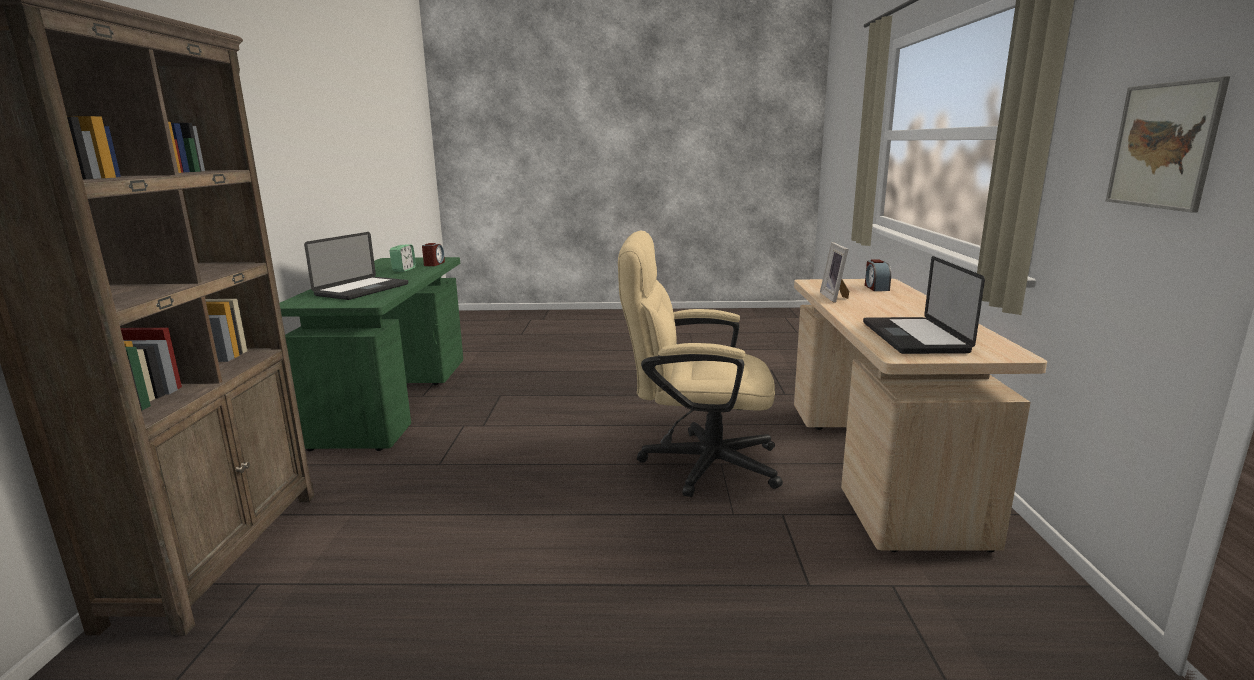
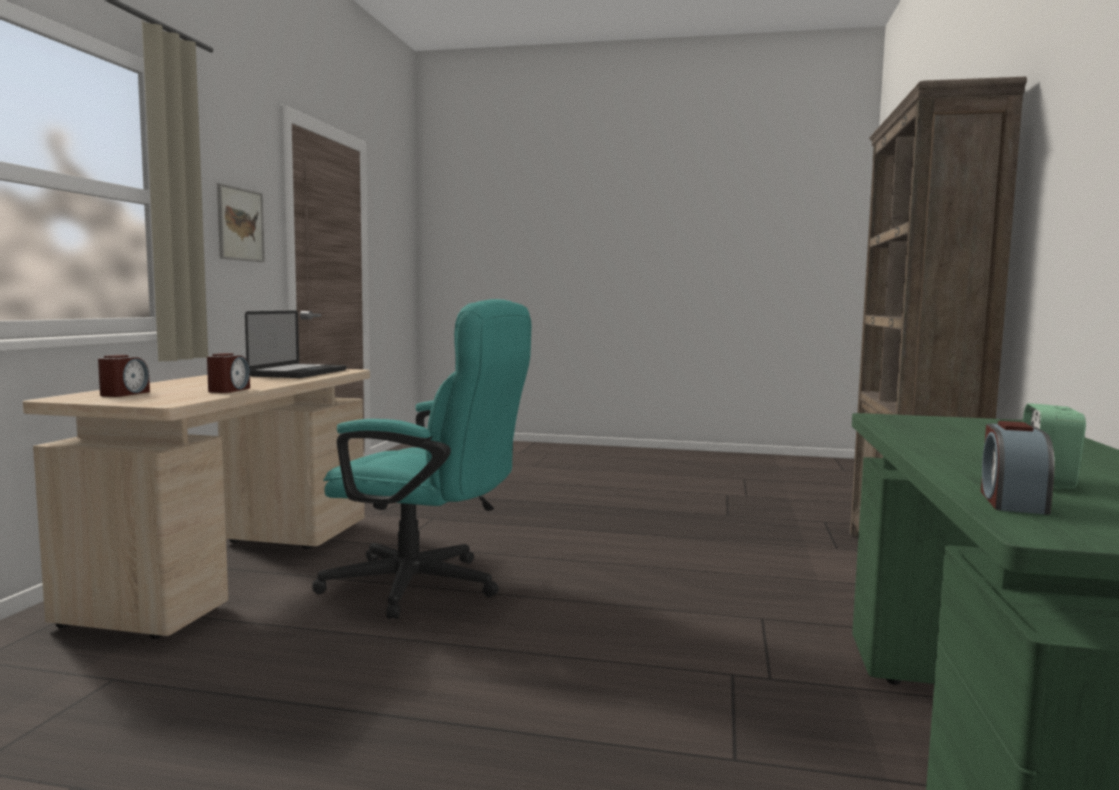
camera: 170 degrees left, 10 degrees down
(362, 290) = (971, 435): laptop -> none
(696, 463) = (427, 587): beige office chair -> turquoise office chair
(835, 297) = (228, 390): picture frame -> alarm clock

